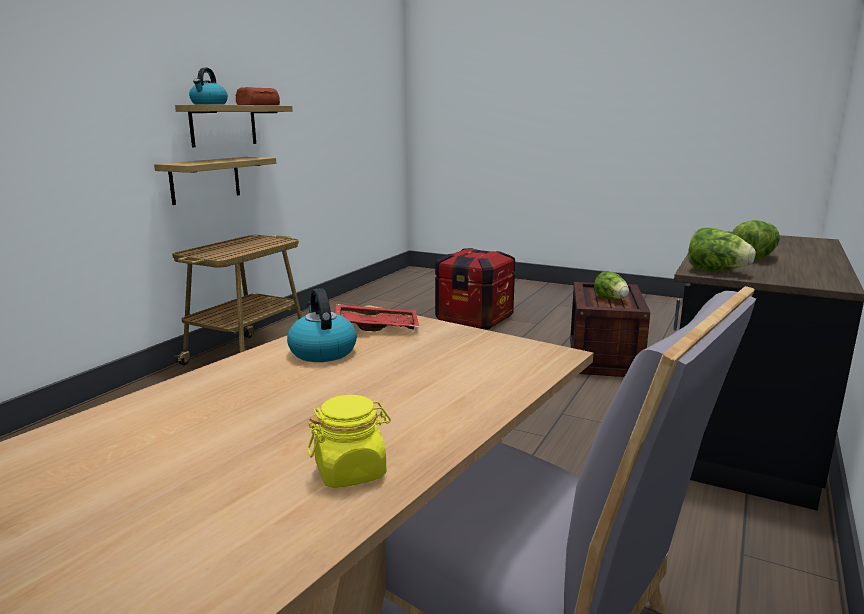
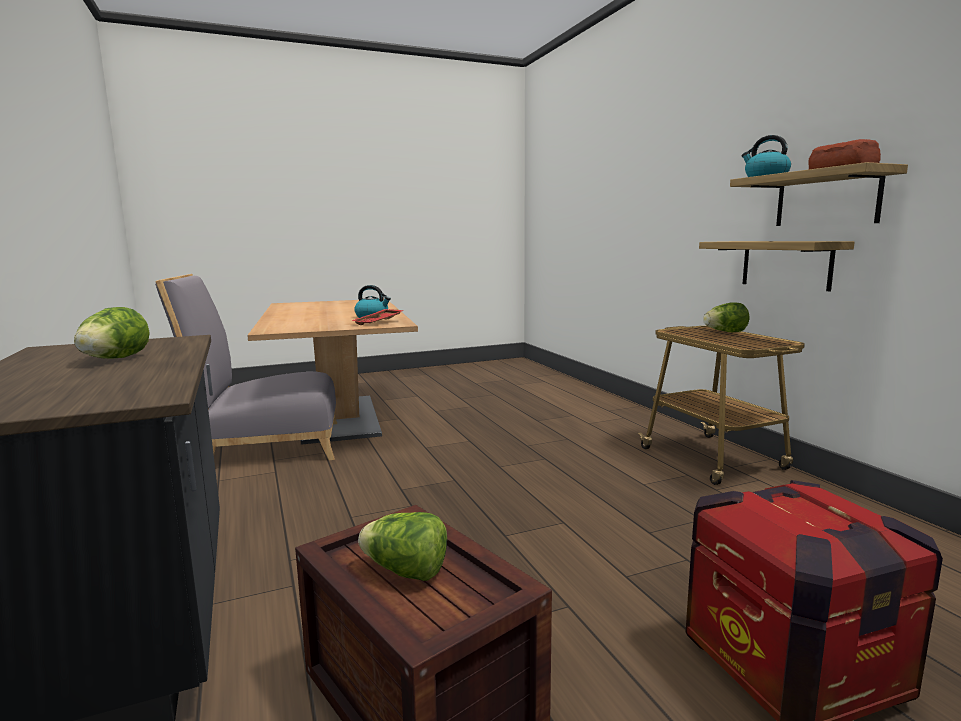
camera: 130 degrees right, 5 degrees down
(351, 471) = (288, 312): yellow jar -> none
(716, 271) = (169, 340): lettuce -> lettuce (725, 332)

